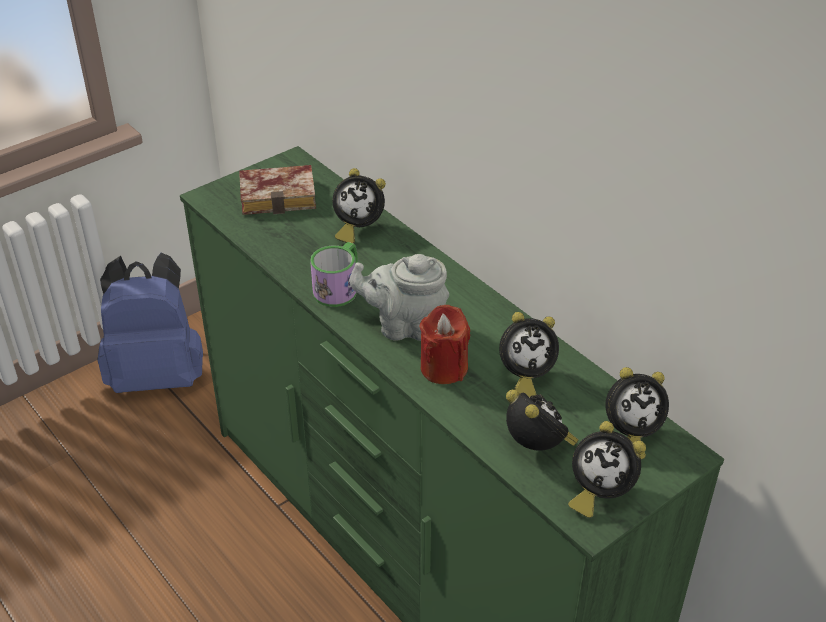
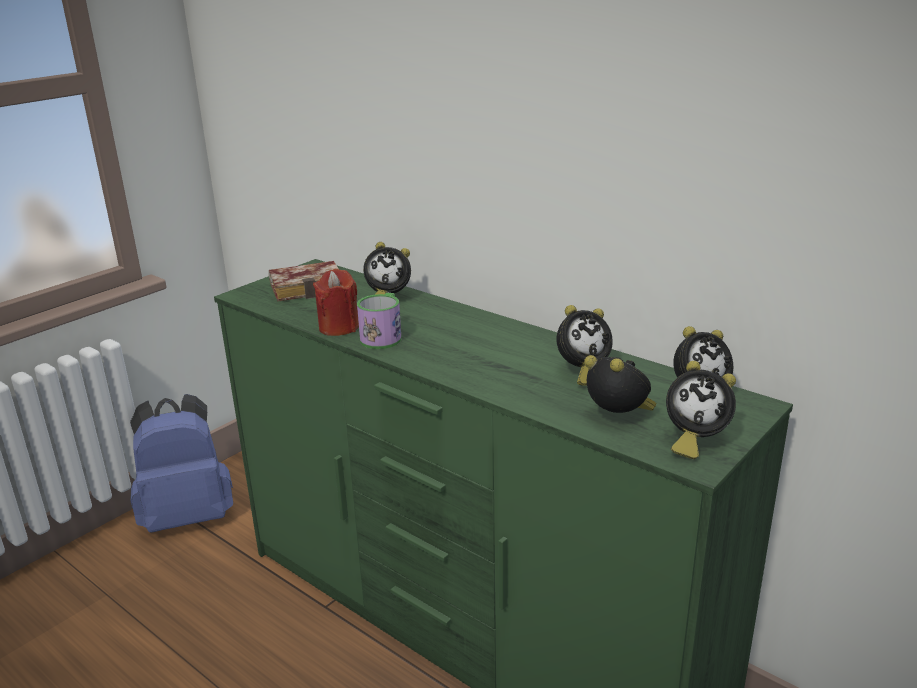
camera: 10 degrees left, 15 degrees down
(404, 326) = (455, 353): grey teapot -> none
(444, 368) = (504, 375): red candle -> red candle (339, 327)

